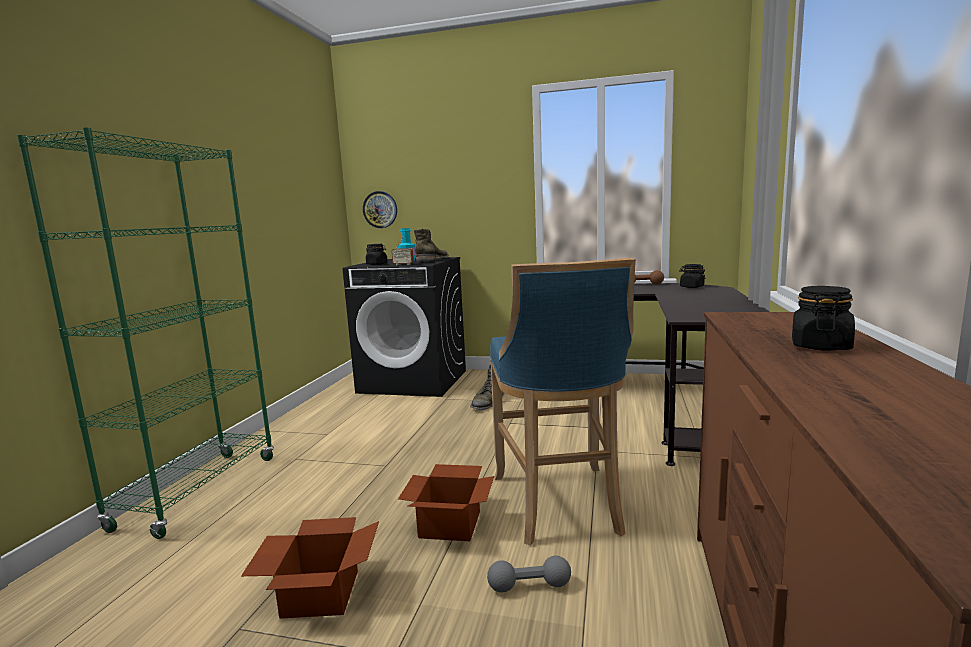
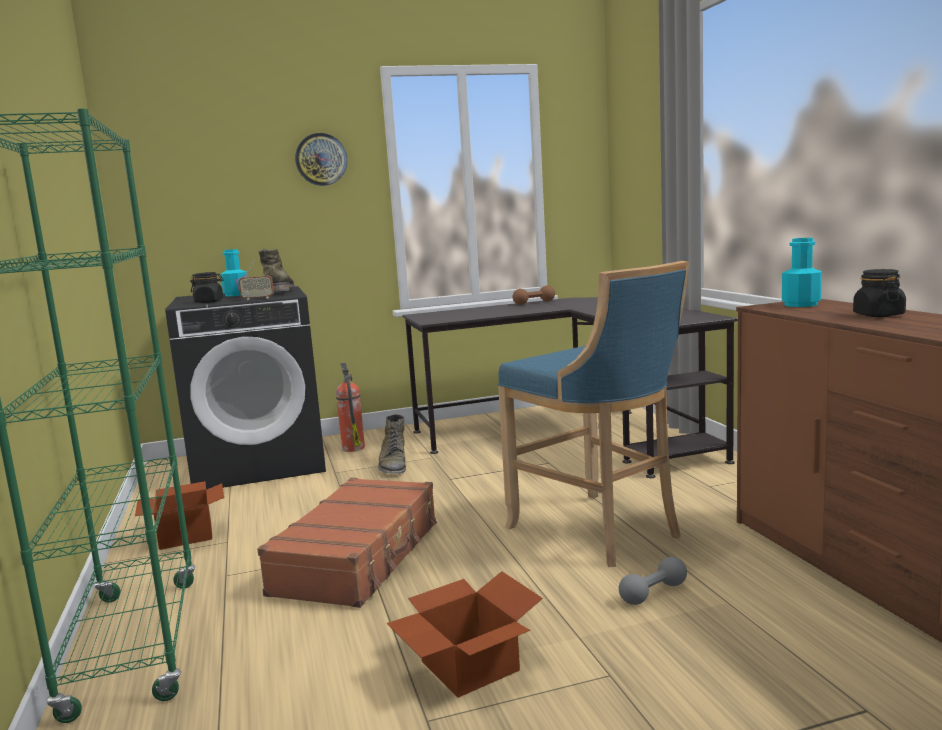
camera: 30 degrees left, 0 degrees up
(376, 471) = (359, 557): none -> brown suitcase
(380, 209) = (167, 225): wall clock -> wall clock (321, 159)
(451, 523) = (517, 574): cardboard box -> cardboard box (187, 534)
(480, 382) = (353, 447): none -> fire extinguisher
(691, 287) = (589, 300): black jar -> none
(775, 318) = (801, 304): none -> turquoise bottle

